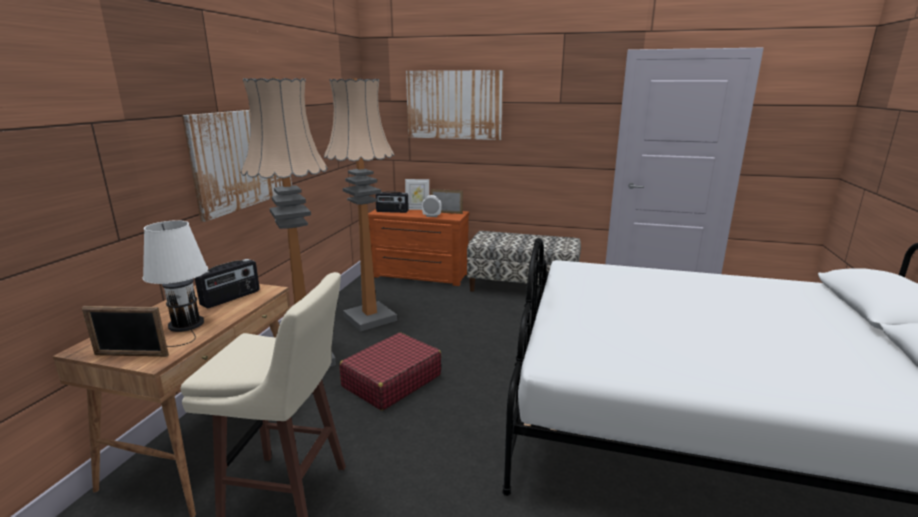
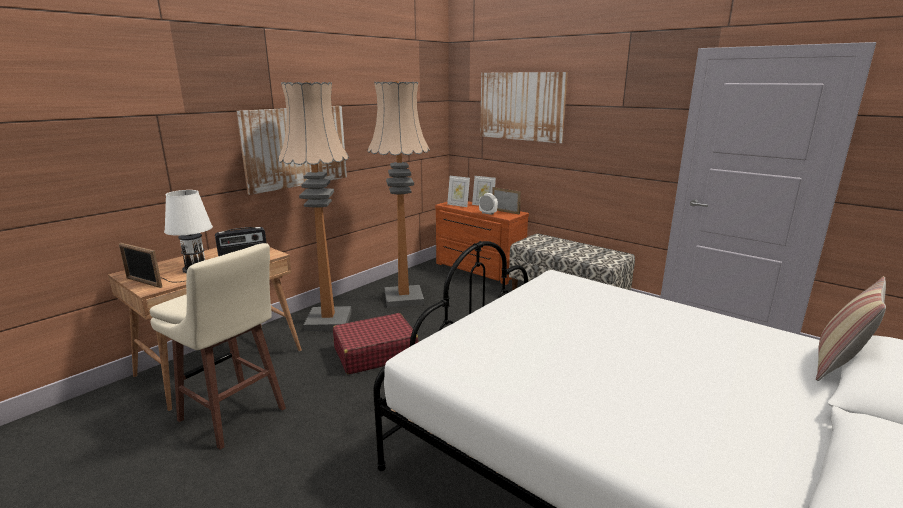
camera: 25 degrees right, 0 degrees up
(392, 211) = (458, 205): radio -> picture frame
(831, 296) = (838, 365): none -> pillow

